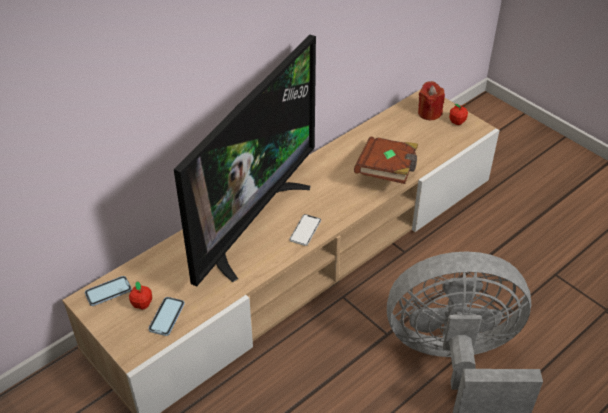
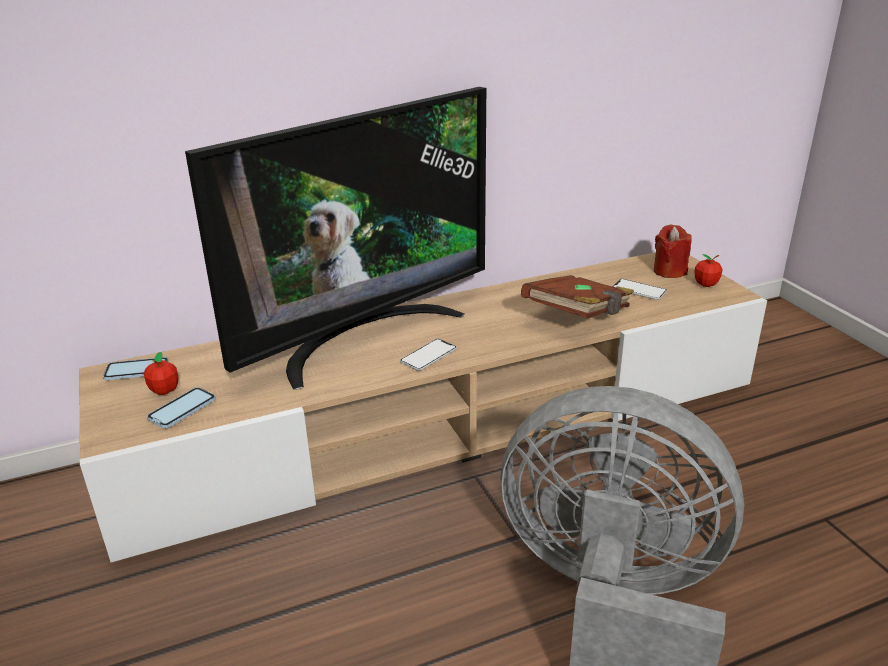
camera: 20 degrees right, 15 degrees down
(416, 137) = (639, 290): none -> phone

